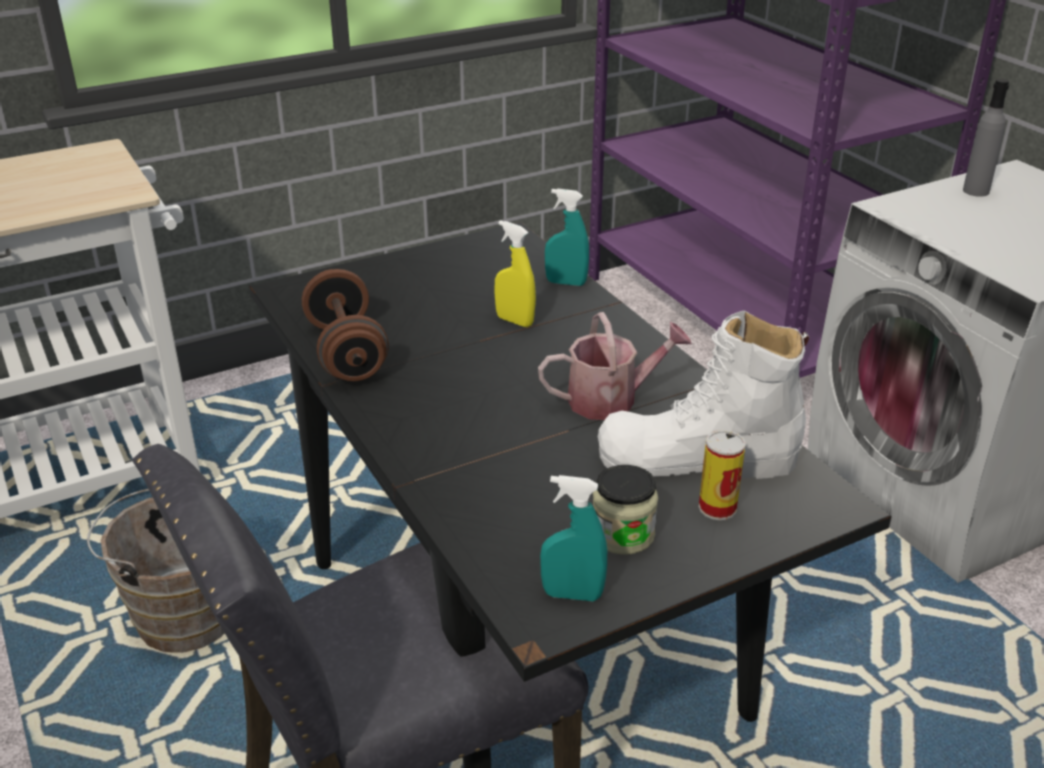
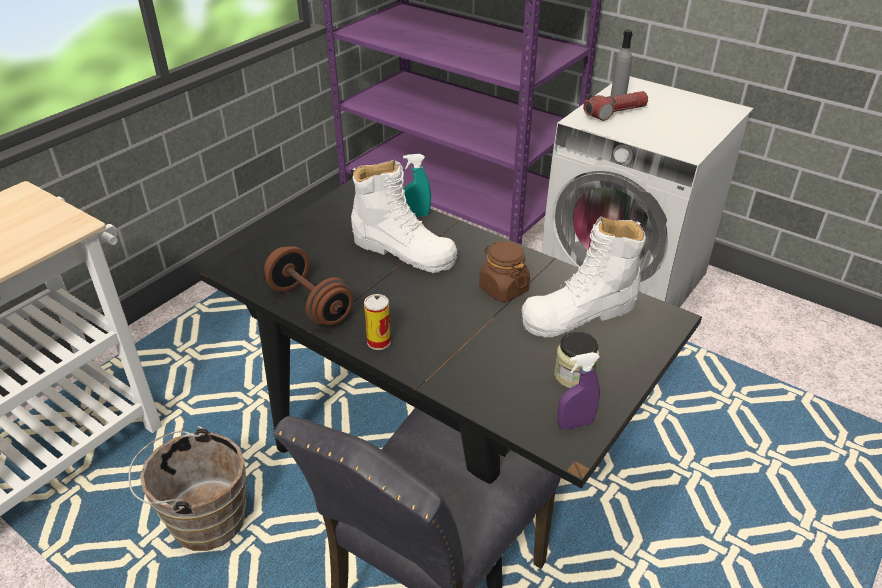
camera: 25 degrees left, 5 degrees up
(514, 321) = (404, 251): yellow spray bottle -> white boot
(572, 594) = (575, 424): turquoise spray bottle -> purple spray bottle
(611, 400) = (503, 289): watering can -> brown jar
(717, 507) = (612, 341): can -> can (379, 341)
(956, 207) = (615, 113): none -> flashlight

